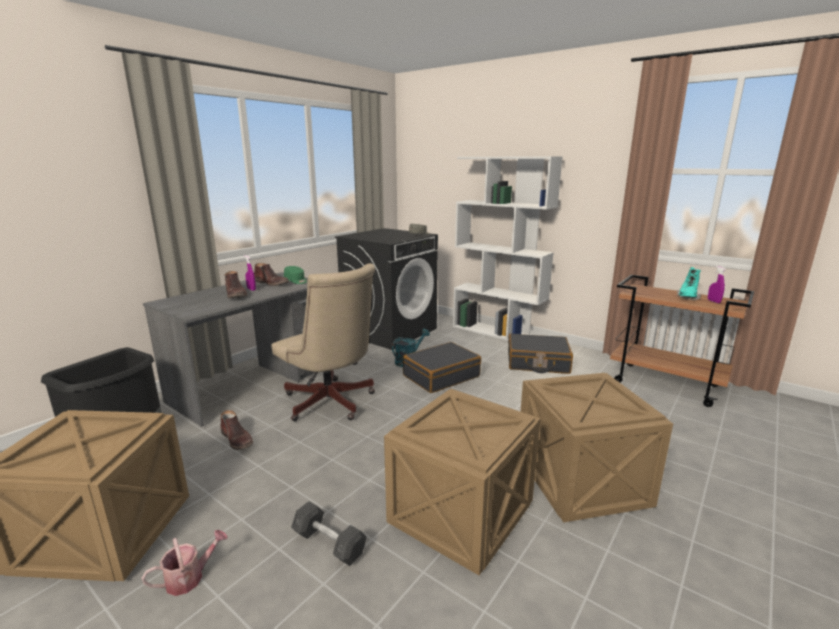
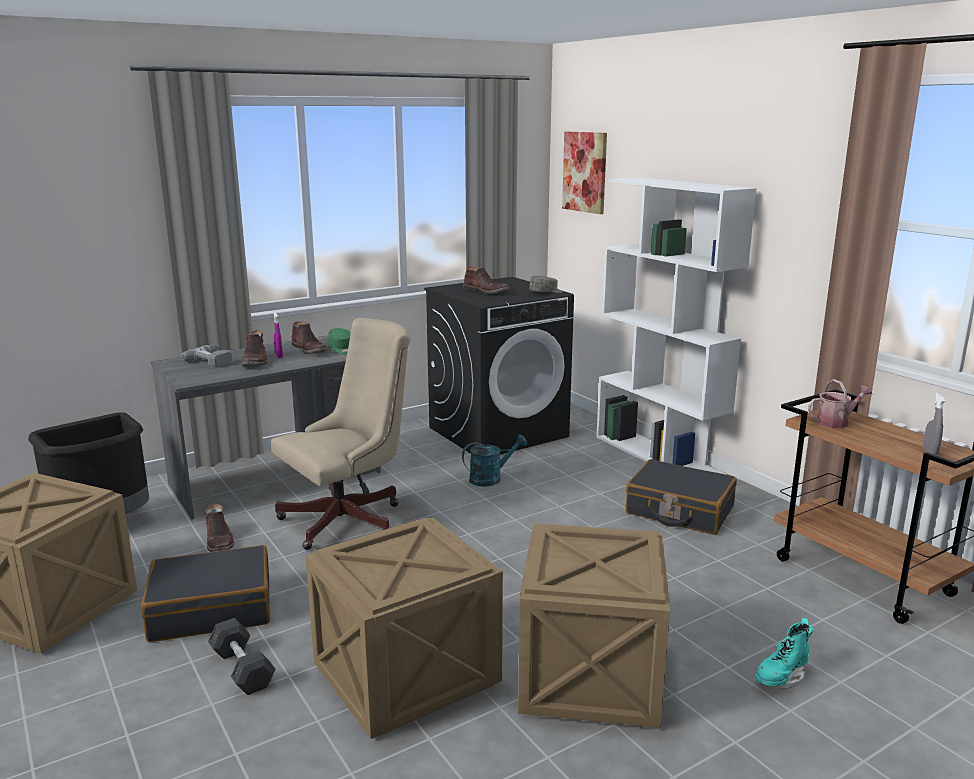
camera: 20 degrees right, 0 degrees up
(190, 577) = (97, 666): watering can -> watering can (836, 422)
(199, 297) = (214, 360): none -> power drill
(331, 404) = (350, 519): beige office chair -> beige office chair turned 105 degrees counterclockwise
(380, 236) = (486, 291): none -> brown boot
(426, 157) = (585, 172): none -> picture
(441, 376) = (518, 506): black suitcase -> black suitcase (212, 609)
(687, 298) = (891, 440): turquoise boot -> turquoise boot (781, 677)
(713, 301) = (930, 451): purple spray bottle -> grey spray bottle

